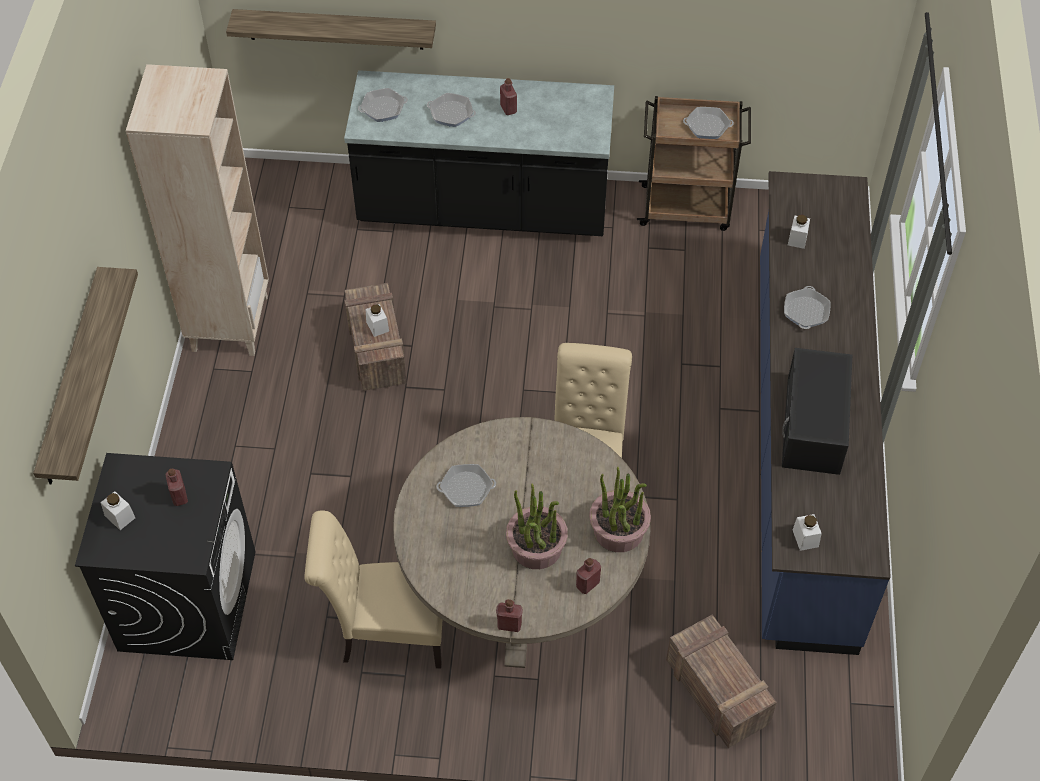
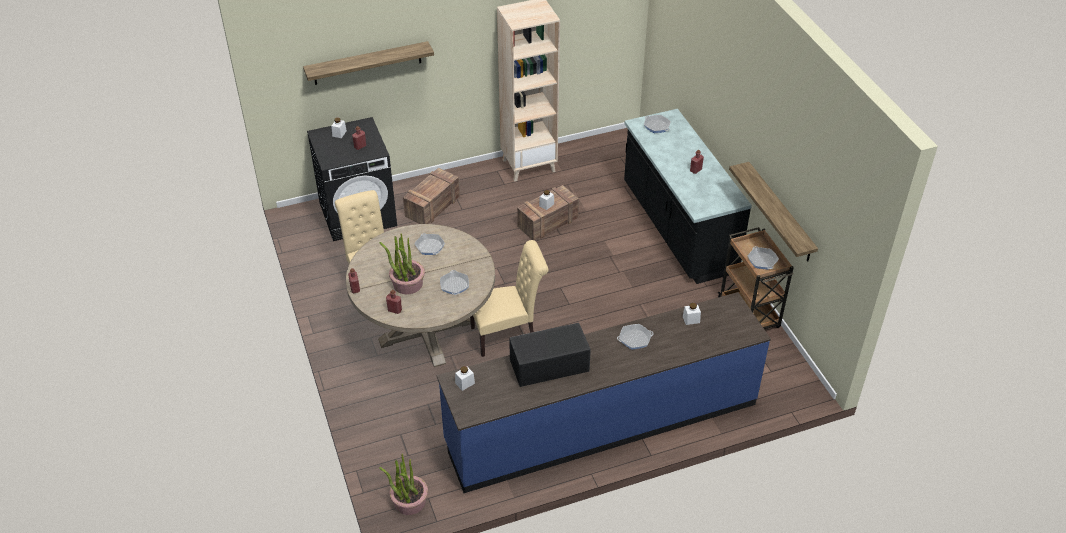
camera: 65 degrees right, 10 degrees down
(335, 29) = (678, 77): shelf -> shelf (780, 212)
(451, 113) = (674, 151): frying pan -> frying pan (454, 285)
(618, 531) = (435, 312): potted plant -> potted plant (409, 501)
(716, 691) = (406, 432): crate -> crate (433, 206)

